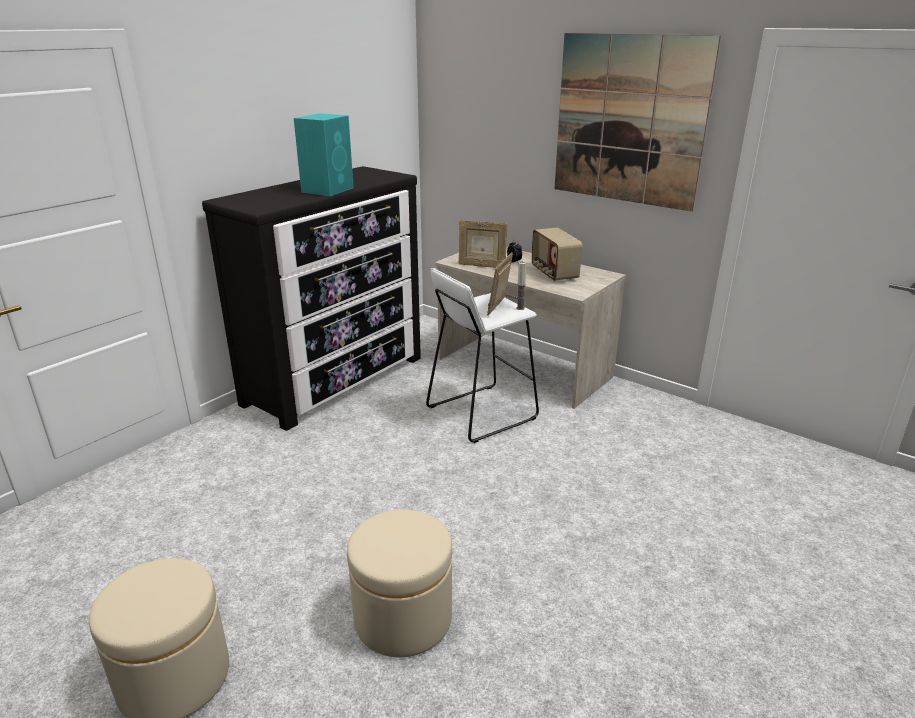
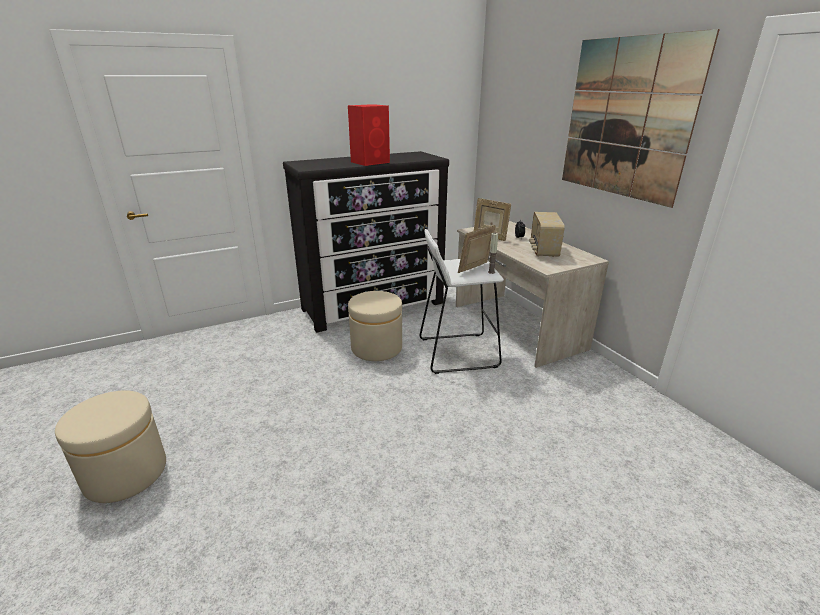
camera: 25 degrees right, 0 degrees up
(328, 190) = (371, 162): turquoise speaker -> red speaker
(403, 618) = (284, 488): beige ottoman -> beige ottoman (376, 348)

